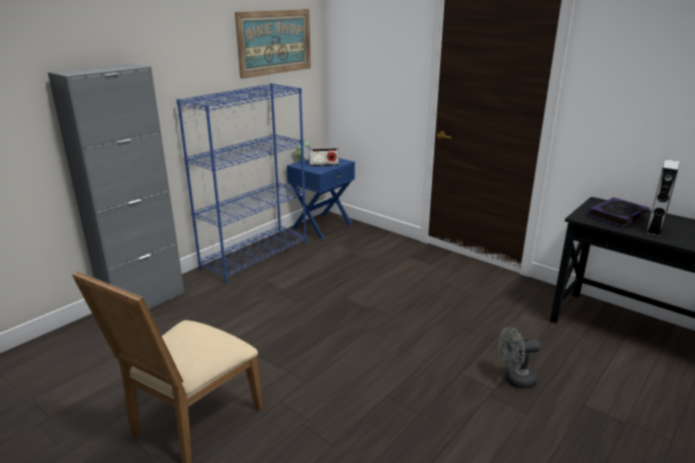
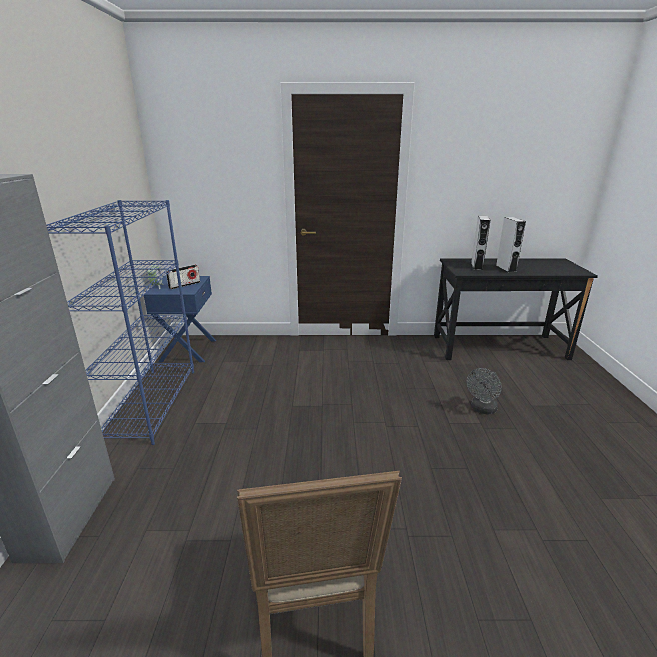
camera: 40 degrees left, 0 degrees up
(275, 42) = (110, 151): picture -> none
(618, 216) = (476, 266): book -> grey speaker

